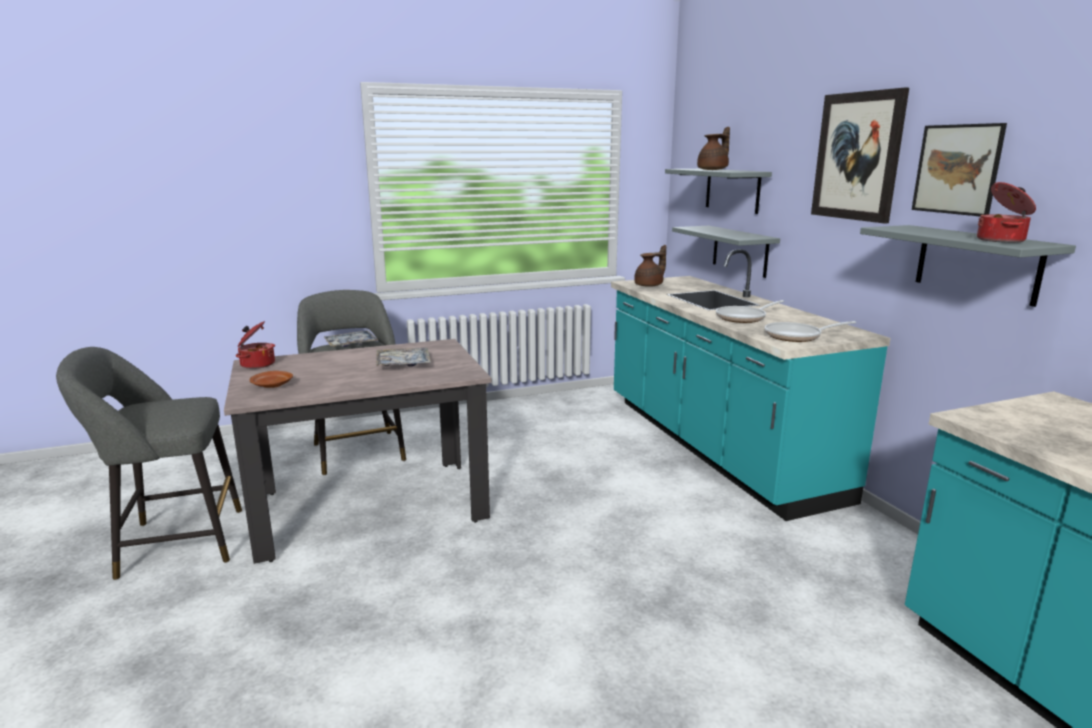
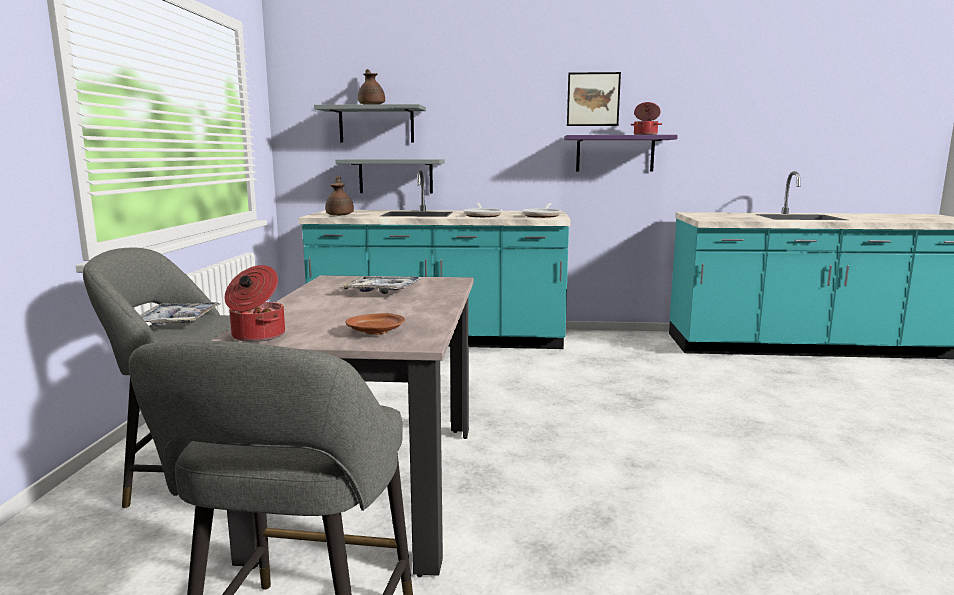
camera: 65 degrees left, 5 degrees down
(857, 156) = (514, 93): picture -> none
(977, 263) = (615, 153): grey shelf -> purple shelf

